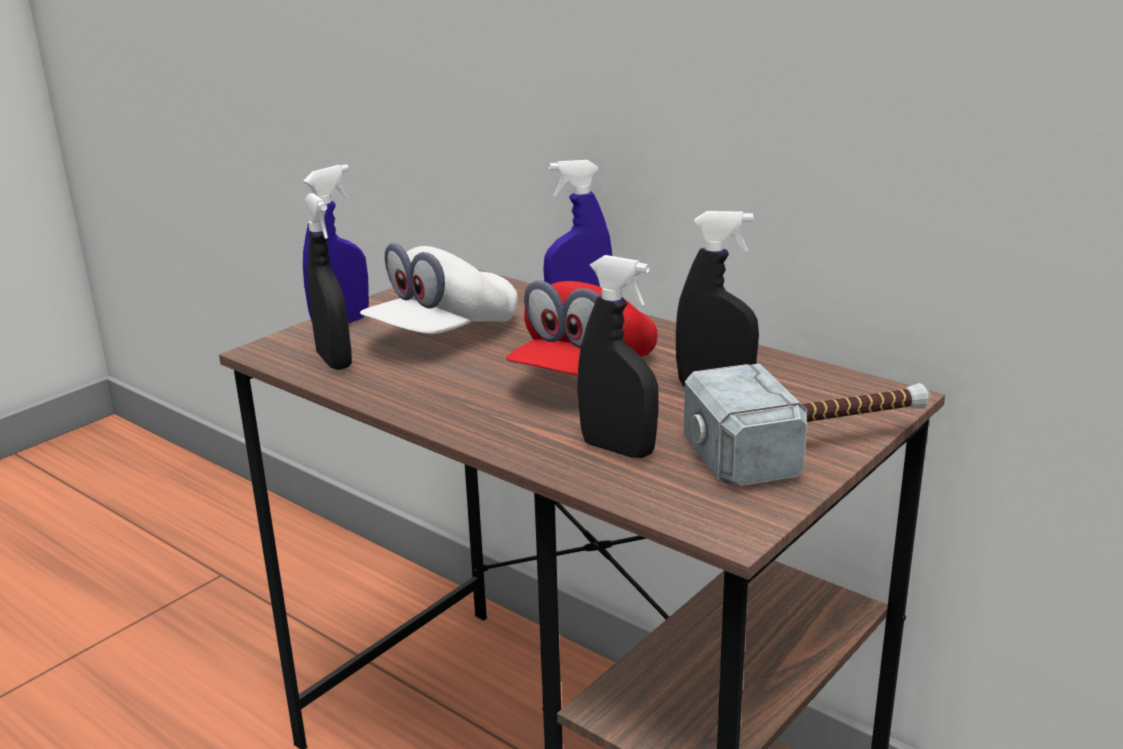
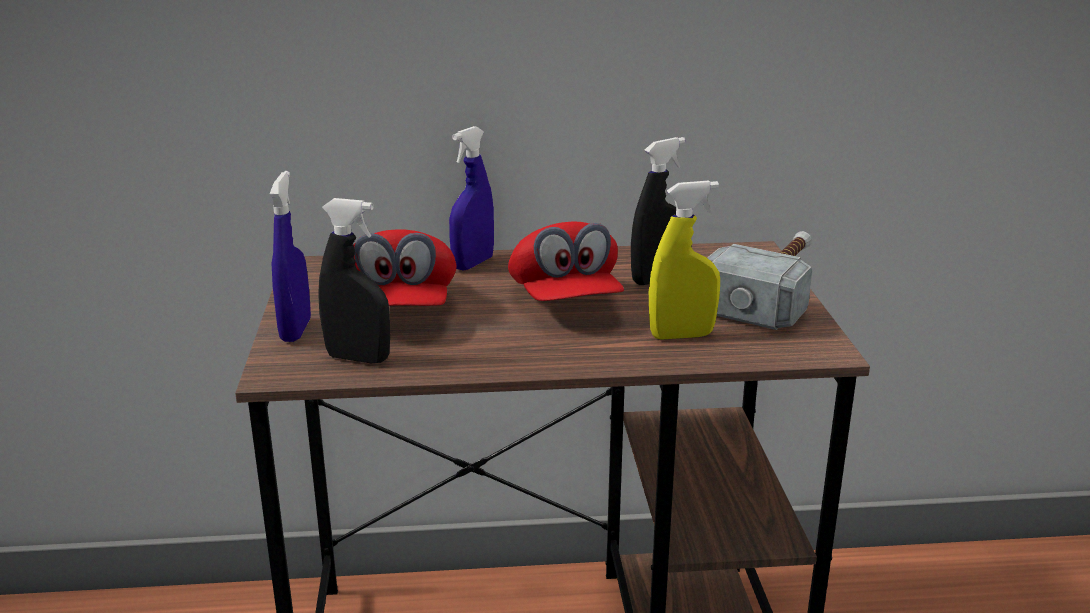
camera: 45 degrees left, 0 degrees up
(443, 334) = (402, 309): white cap -> red cap
(618, 449) = (681, 335): black spray bottle -> yellow spray bottle

